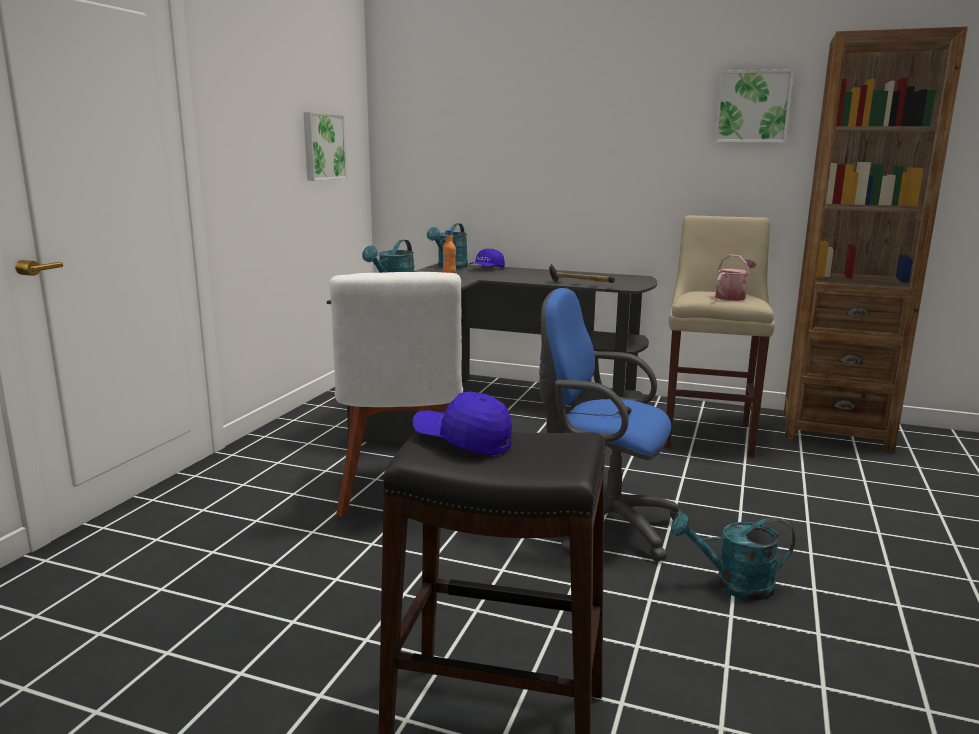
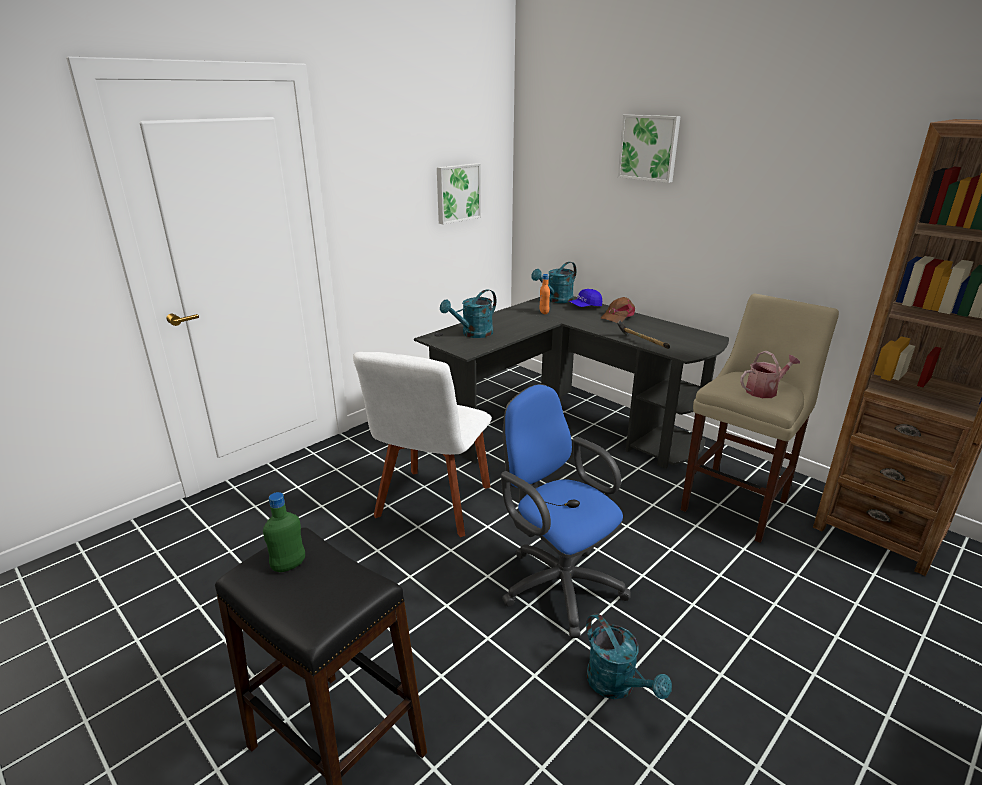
camera: 25 degrees right, 10 degrees up
(462, 442) = (289, 566): blue cap -> green bottle
(529, 272) = (618, 316): none -> brown cap
(733, 585) = (617, 685): turquoise watering can -> turquoise watering can turned 150 degrees counterclockwise
(753, 107) = (856, 182): picture -> picture (649, 148)

